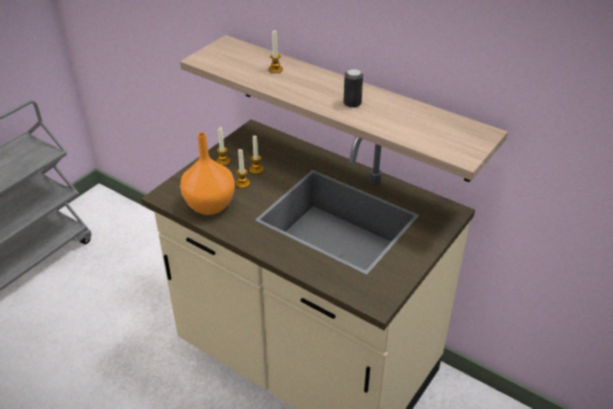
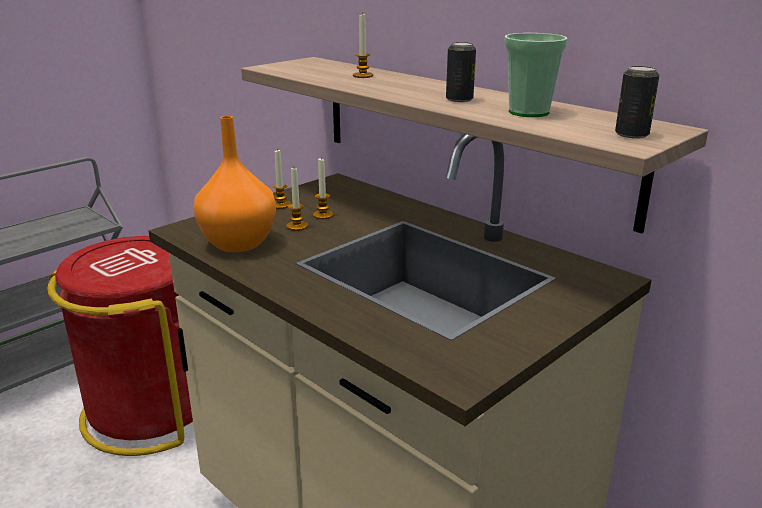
camera: 10 degrees right, 15 degrees down
(115, 288) = (150, 410): none -> red trash can
(400, 119) = (528, 112): none -> cup
(464, 144) = (631, 134): none -> can

